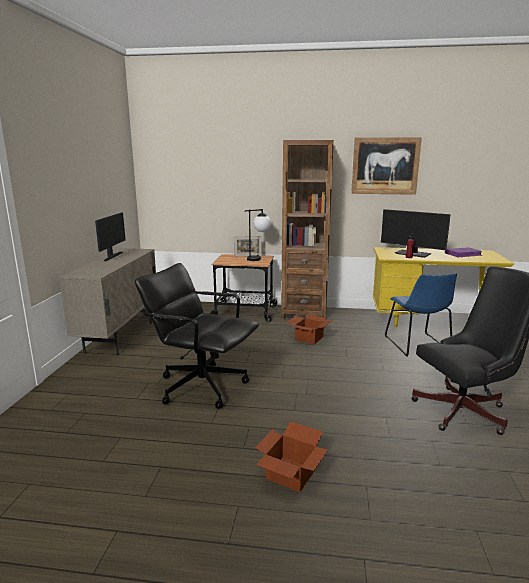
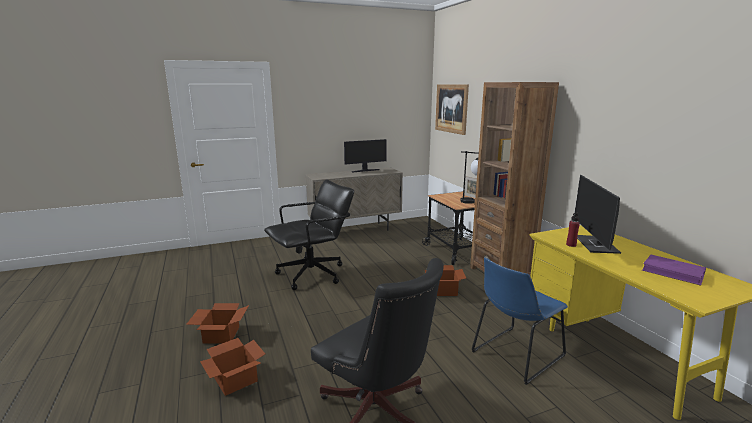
camera: 60 degrees right, 0 degrees up
(201, 386) = (312, 274): black office chair -> black office chair turned 60 degrees clockwise
(385, 166) = (615, 117): picture -> picture (451, 108)
(390, 475) = (236, 378): none -> cardboard box

